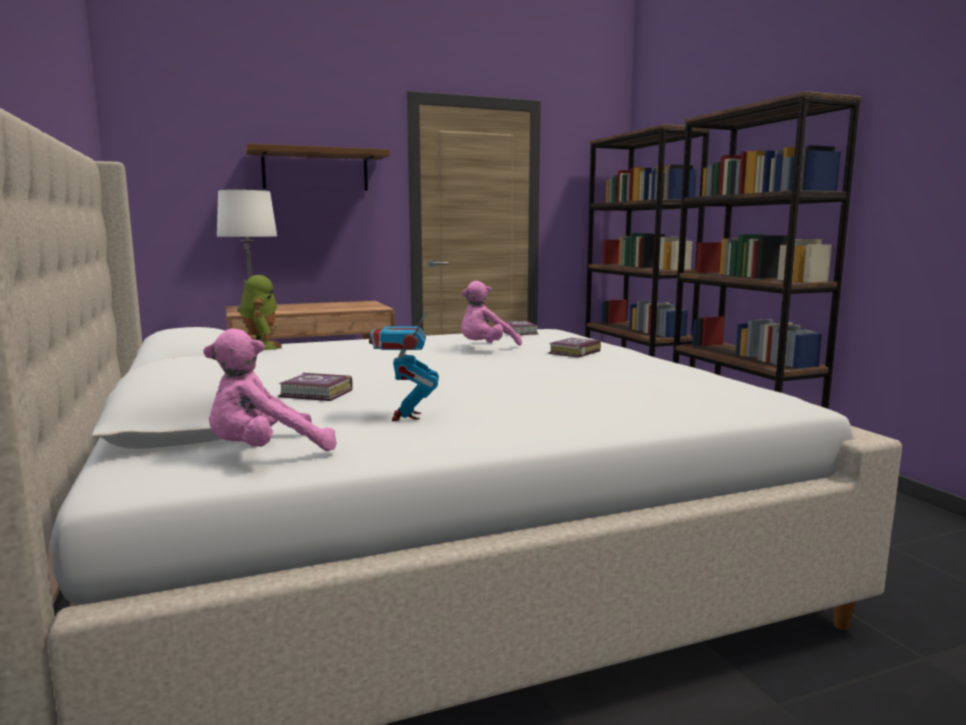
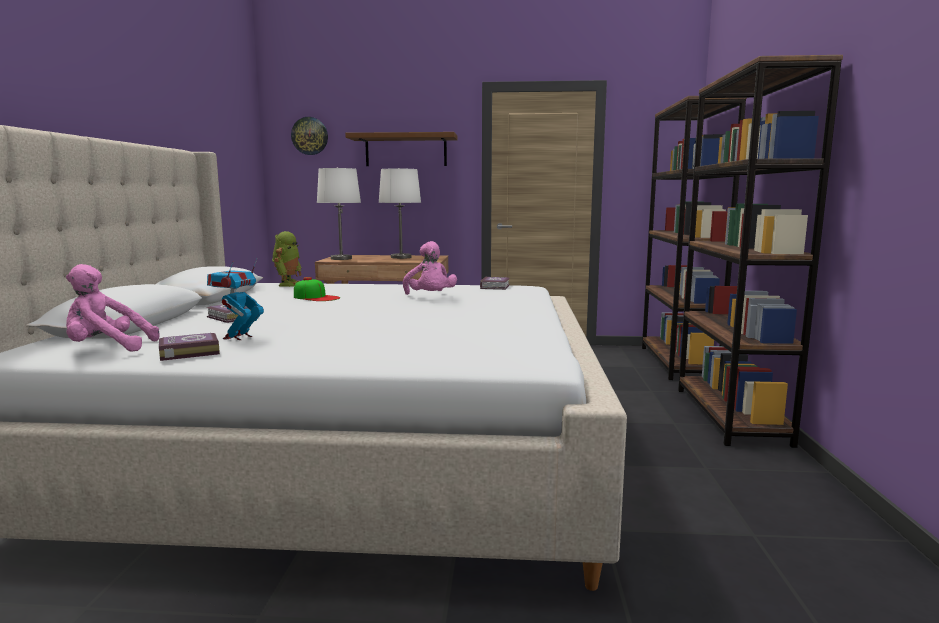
camera: 25 degrees right, 0 degrees up
(179, 145) = (309, 136): none -> wall clock
(326, 305) = (401, 257): none -> white table lamp
(350, 359) = (316, 297): none -> cap
(485, 348) = (430, 297): pink plush toy -> pink plush toy turned 90 degrees counterclockwise
(573, 352) = (487, 305): book -> book (187, 352)

